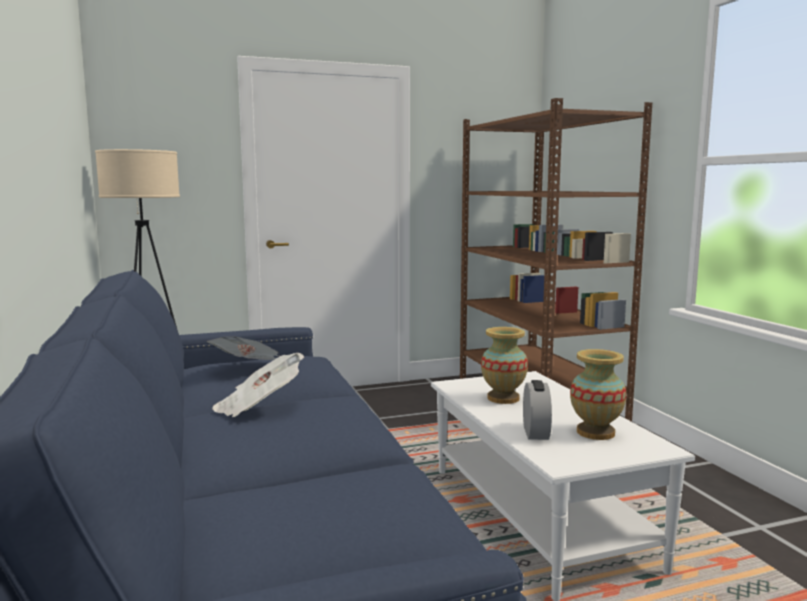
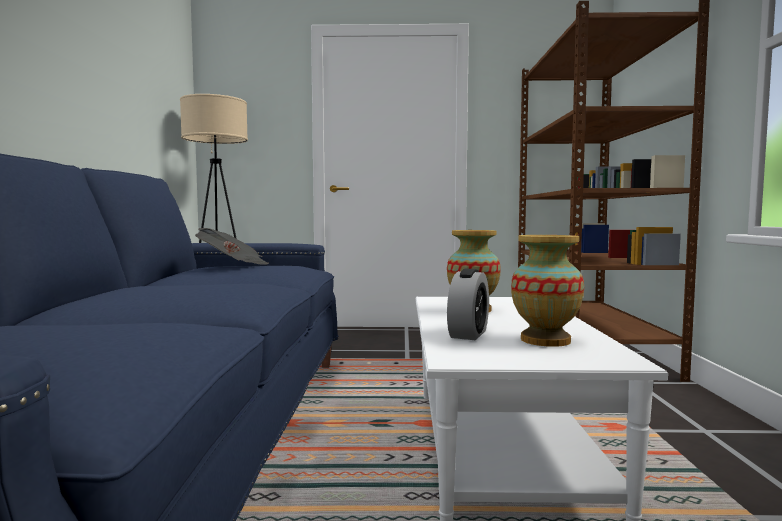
camera: 20 degrees right, 5 degrees down
(258, 407) = (184, 282): newspaper -> none

